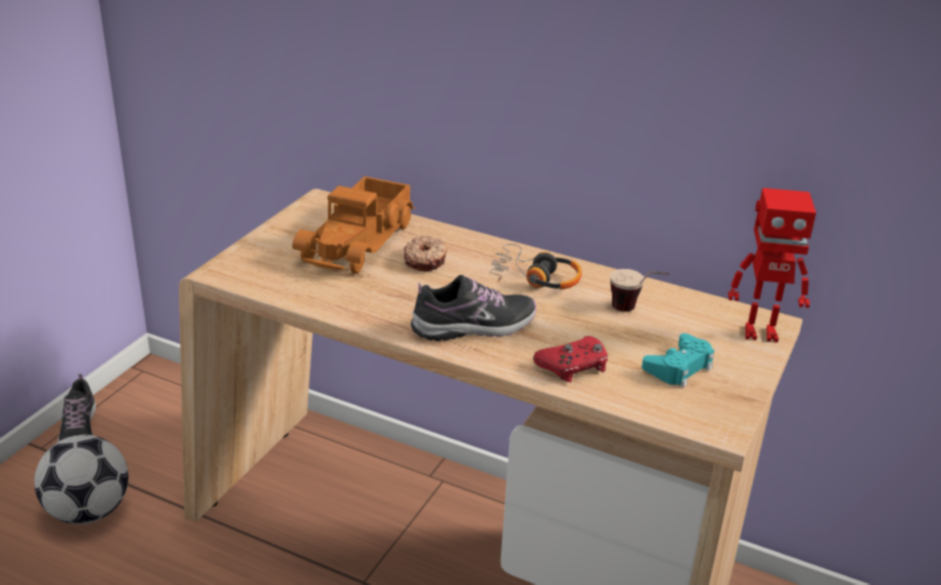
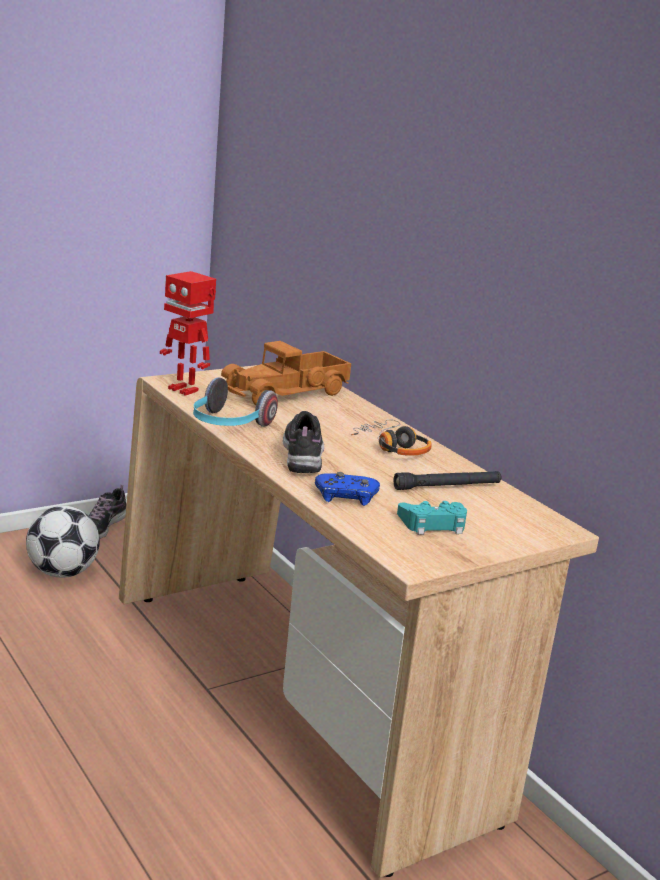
camera: 30 degrees right, 10 degrees down
(360, 314) = (228, 425): none -> headphones
(426, 260) = (321, 415): donut -> none
(474, 326) = (302, 455): shoe -> shoe turned 105 degrees counterclockwise
(573, 366) = (346, 496): red game controller -> blue game controller
(635, 311) = (447, 487): cup -> black flashlight
(760, 332) = (541, 530): toy robot -> toy robot (184, 389)

